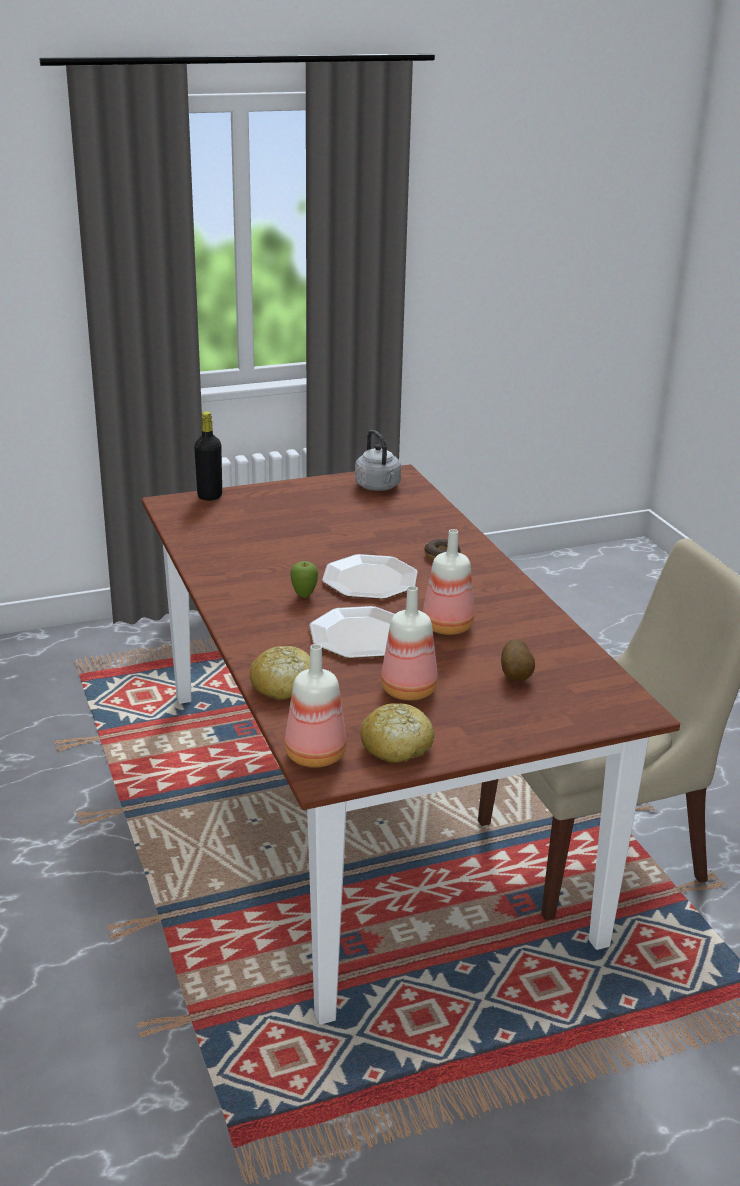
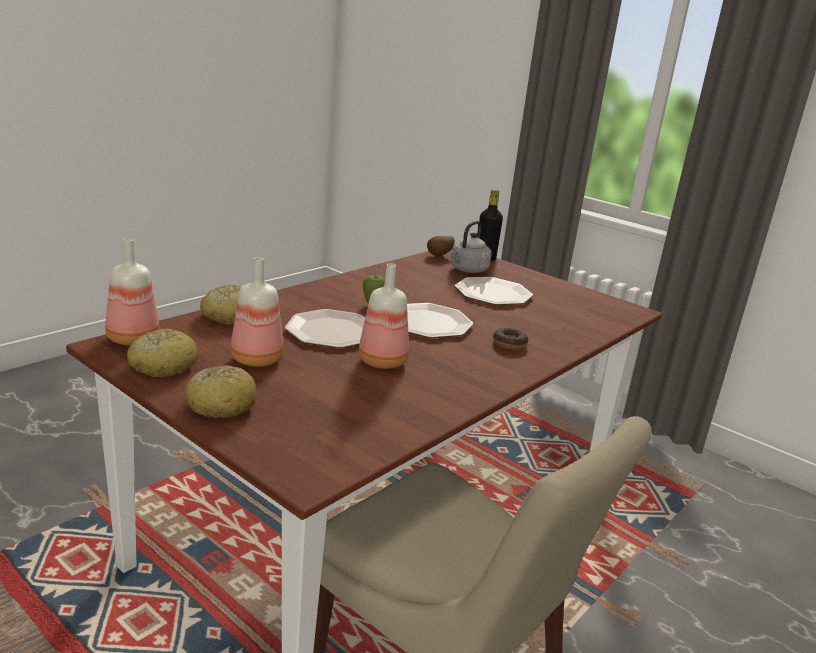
camera: 60 degrees right, 5 degrees down
(314, 524) = (492, 293): none -> plate
(378, 487) = (595, 306): grey kettle -> grey kettle (467, 270)
(498, 727) = (221, 404): none -> bread
(516, 676) = (321, 403): potato -> potato (439, 256)

